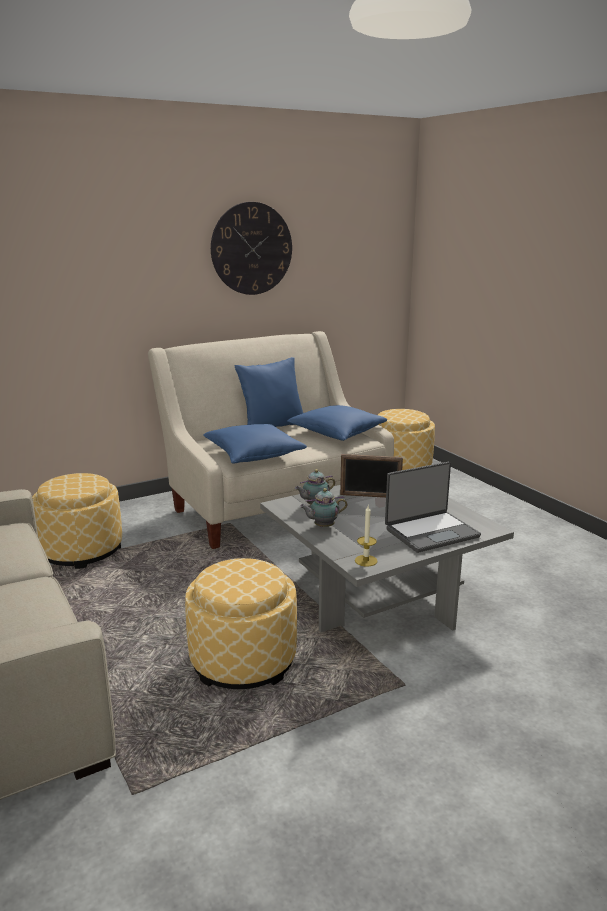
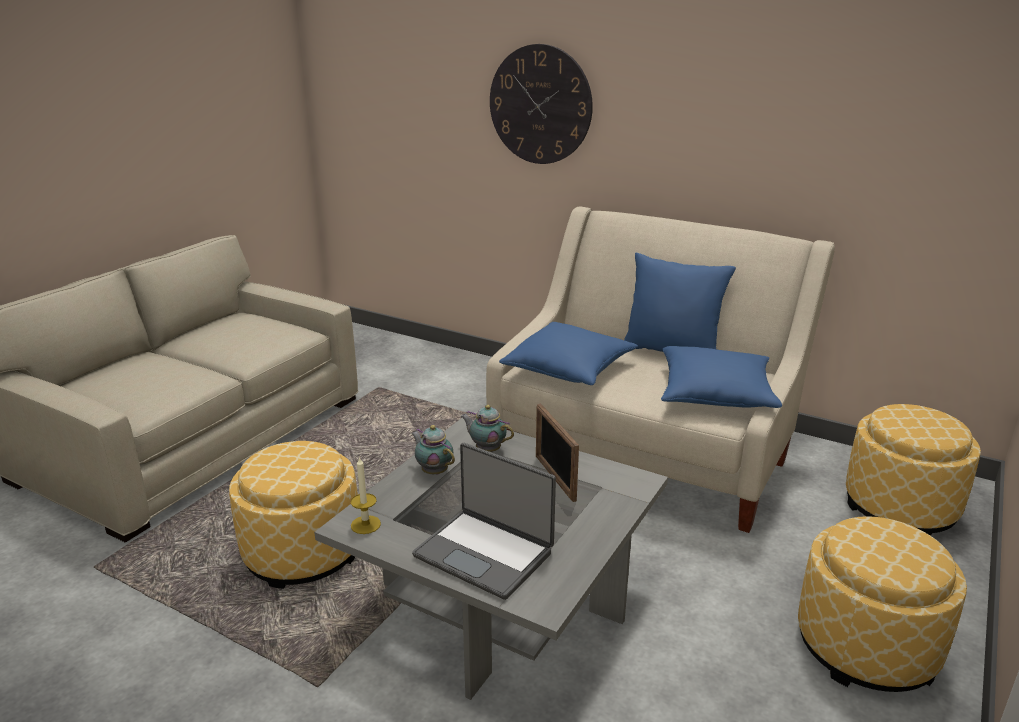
camera: 60 degrees right, 5 degrees up
(81, 551) = (427, 392): ottoman -> ottoman (866, 646)
(251, 249) = (745, 98): wall clock -> wall clock (540, 105)

